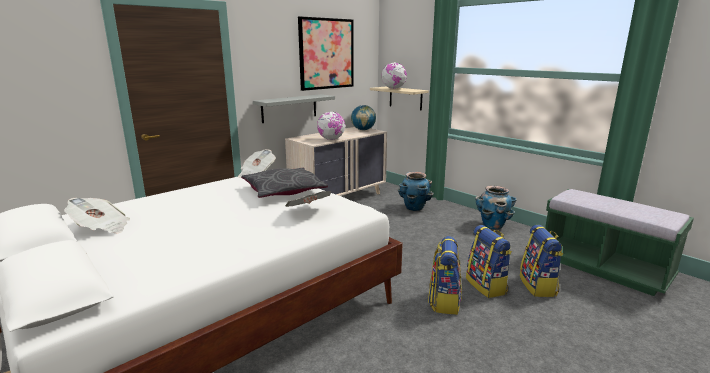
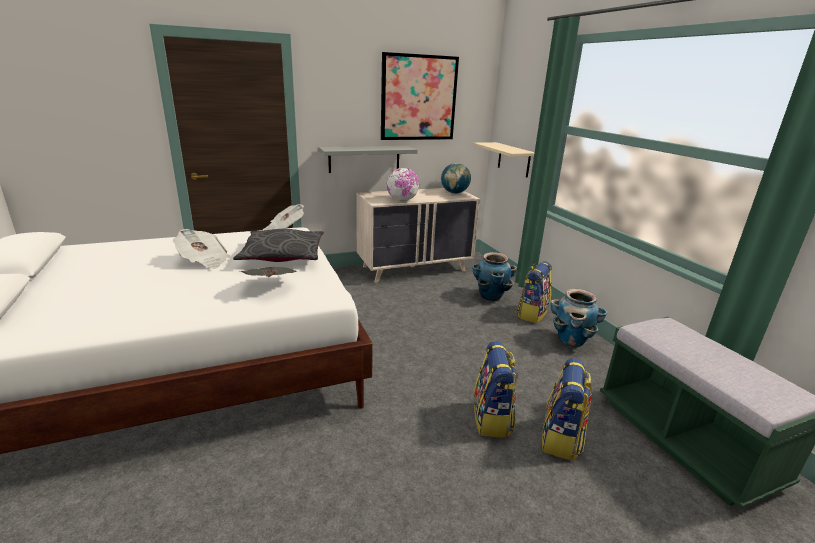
camera: 20 degrees right, 5 degrees up
(101, 228) = (82, 265): newspaper -> newspaper (204, 261)
(393, 88) = (498, 146): globe -> none
(444, 301) = (423, 423): backpack -> backpack (532, 313)

